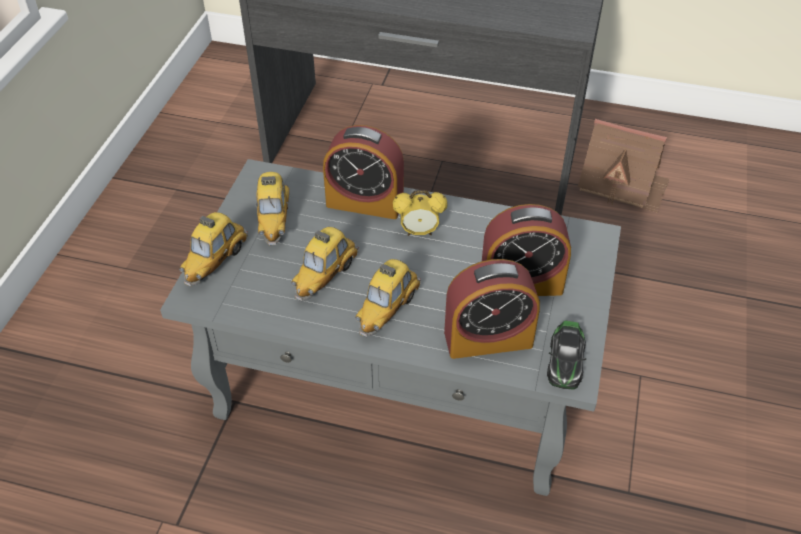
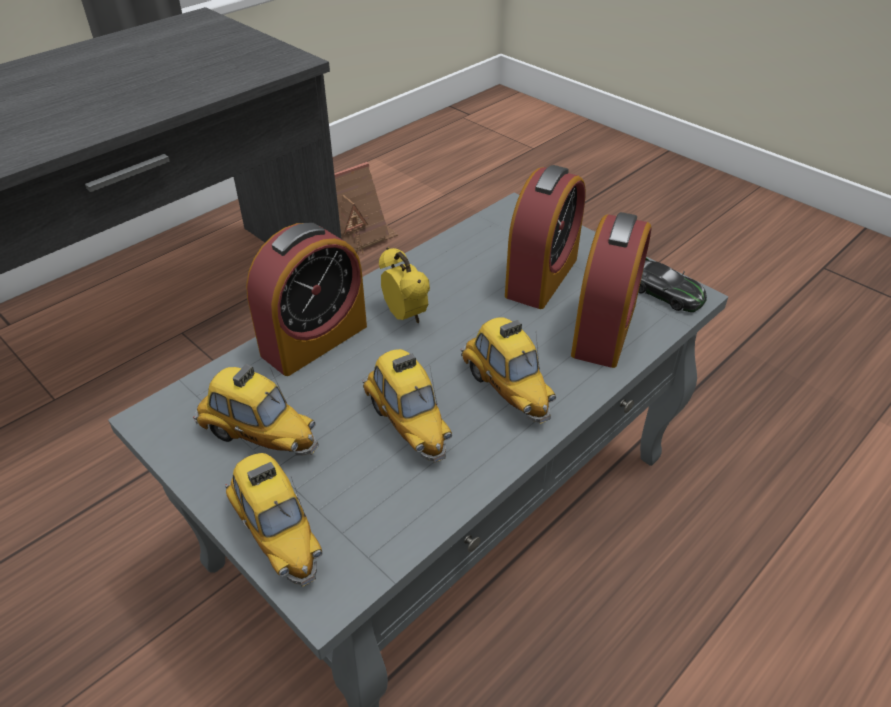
camera: 60 degrees left, 5 degrees down
(419, 232) = (405, 316): alarm clock -> alarm clock turned 60 degrees counterclockwise

